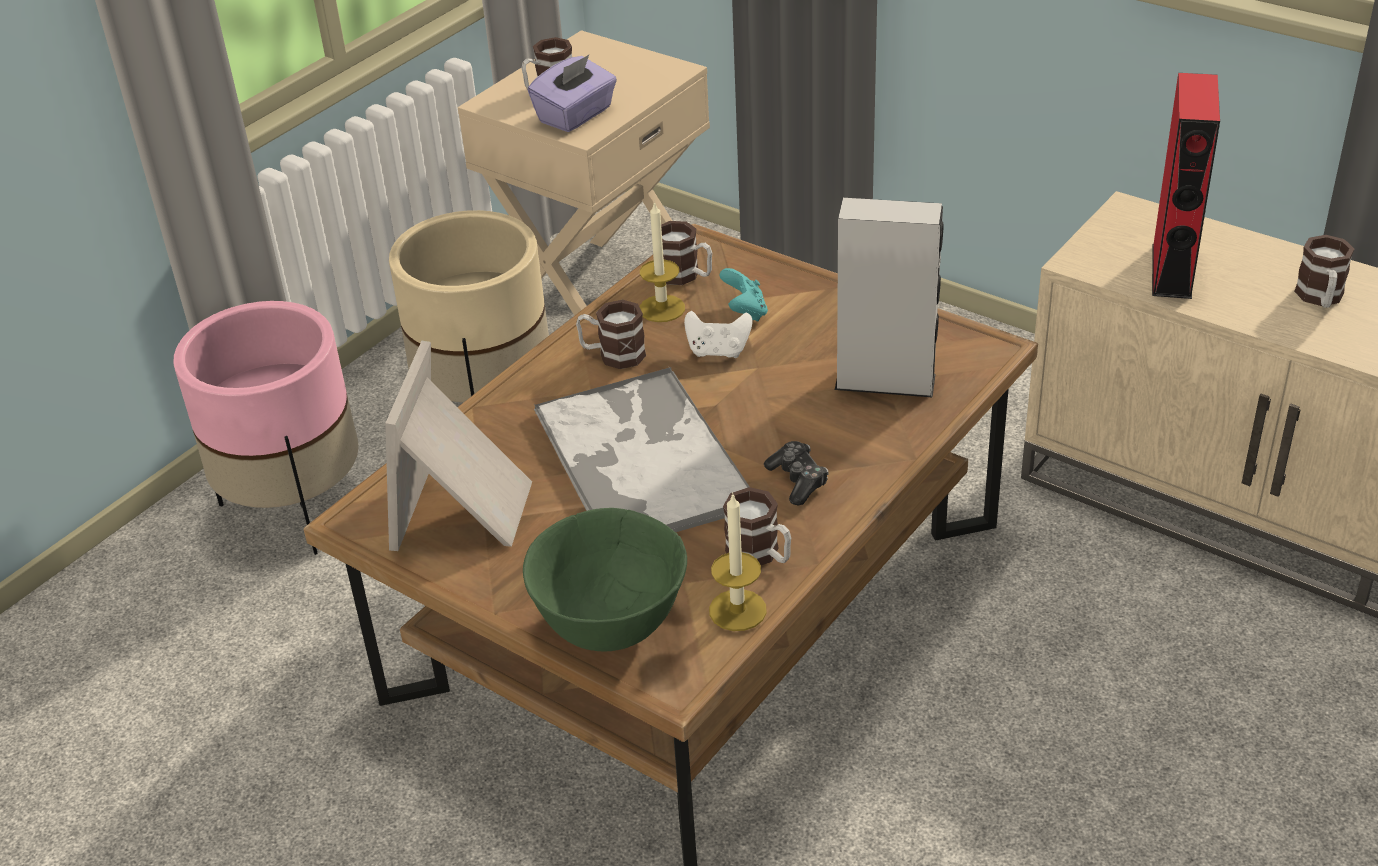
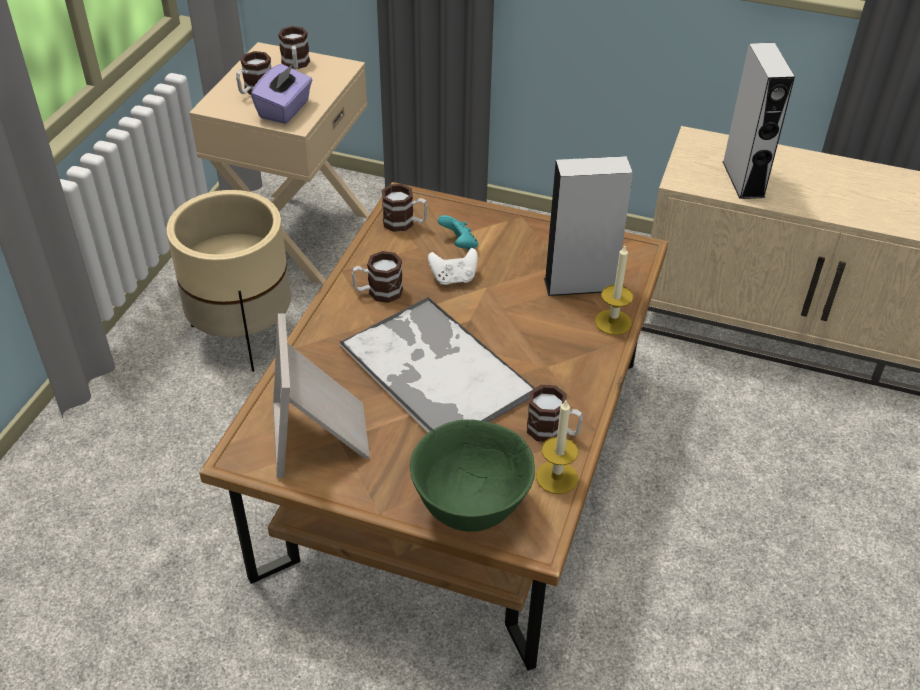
camera: 20 degrees left, 5 degrees up
(295, 507) = (123, 437): pink planter -> none
(662, 308) = (398, 251): candle -> candle (613, 322)
(798, 480) = (553, 369): game controller -> none
(1171, 270) = (743, 179): red speaker -> grey speaker
(1320, 298) = (843, 187): mug -> mug (295, 65)

